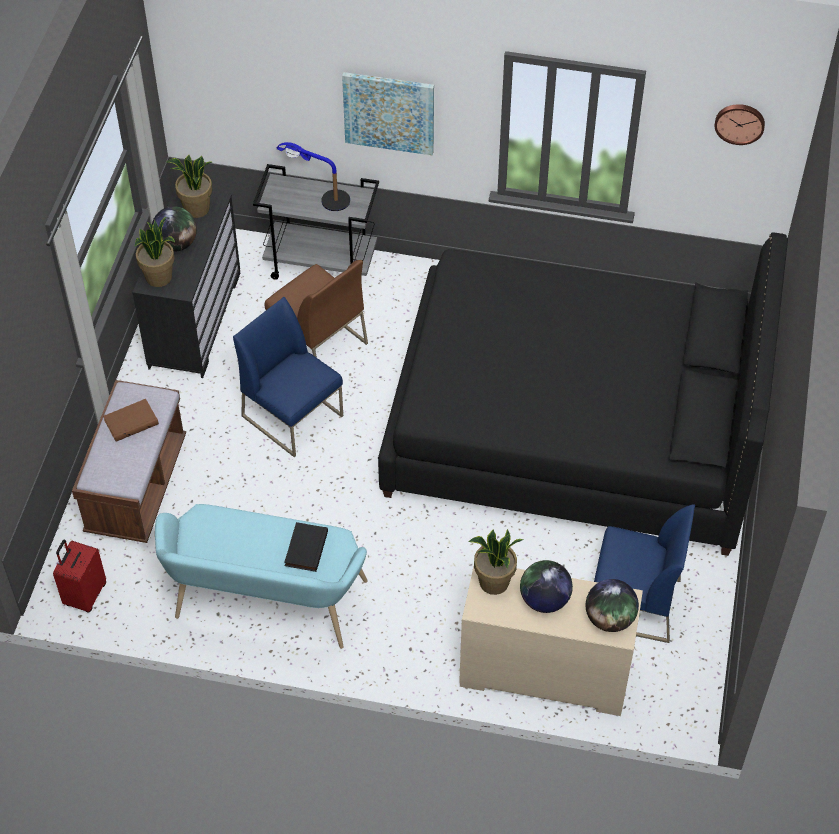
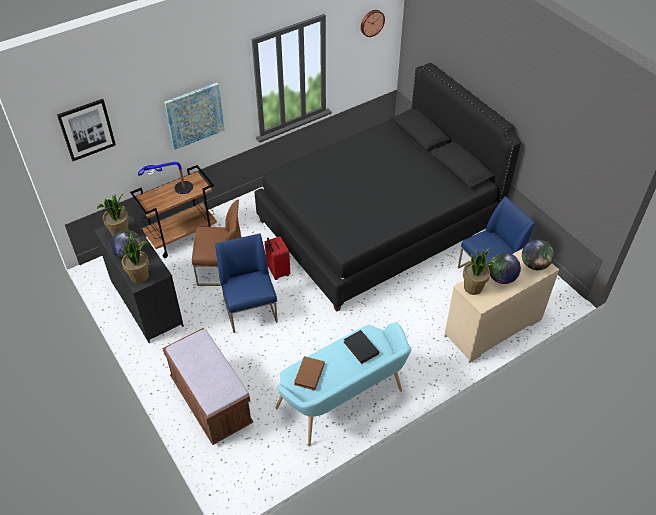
camera: 45 degrees left, 5 degrees down
(84, 595) = (248, 476): red suitcase -> red suitcase (277, 271)
(131, 421) = (198, 360): brown book -> brown book (308, 374)
(222, 54) = (87, 129): none -> picture
(293, 416) = (250, 309): blue chair -> blue chair turned 75 degrees clockwise
(322, 265) = (182, 236): grey cart -> brown cart

